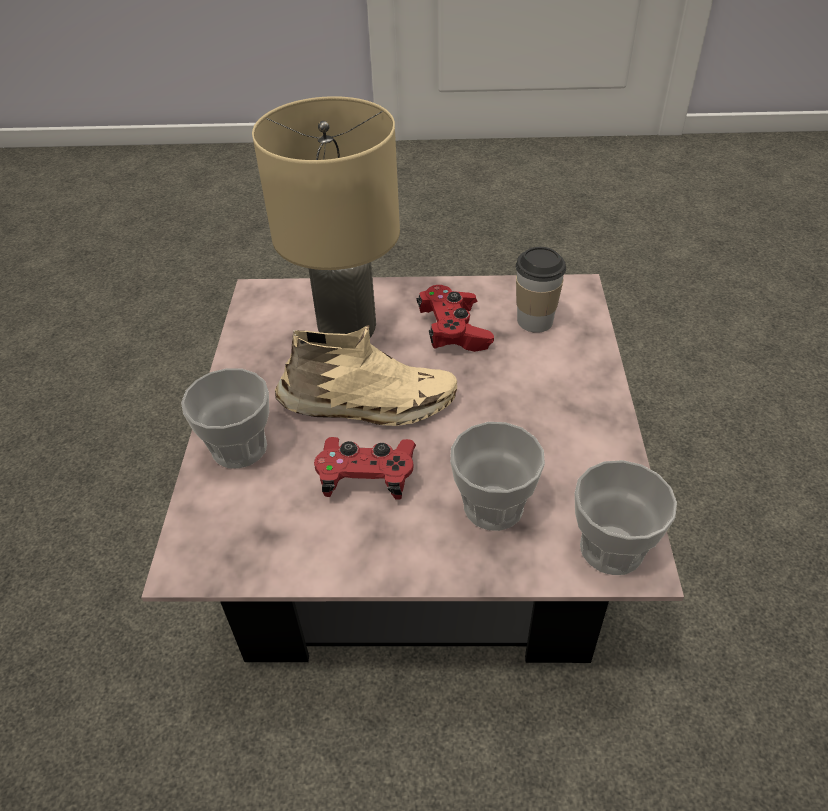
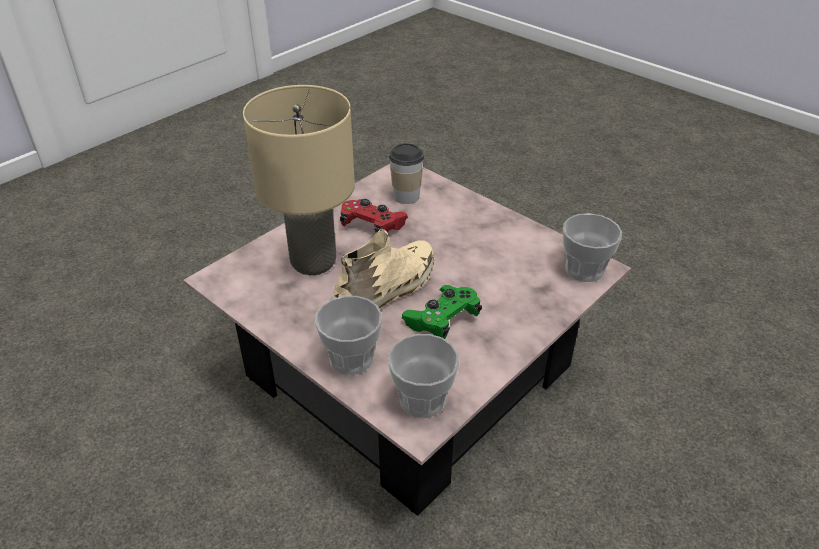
camera: 50 degrees left, 5 degrees down
(367, 477) = (442, 320): red game controller -> green game controller
(493, 506) = (517, 289): cup -> cup (422, 400)

